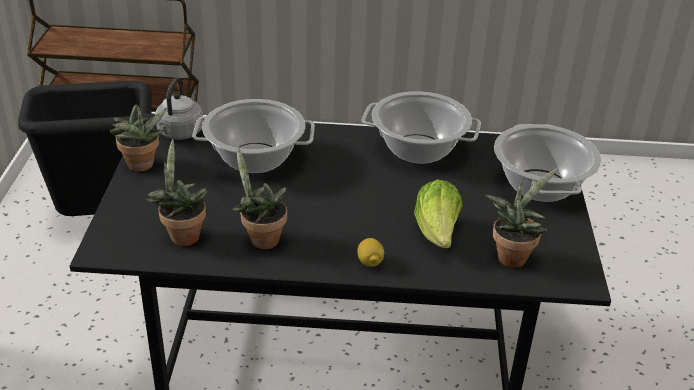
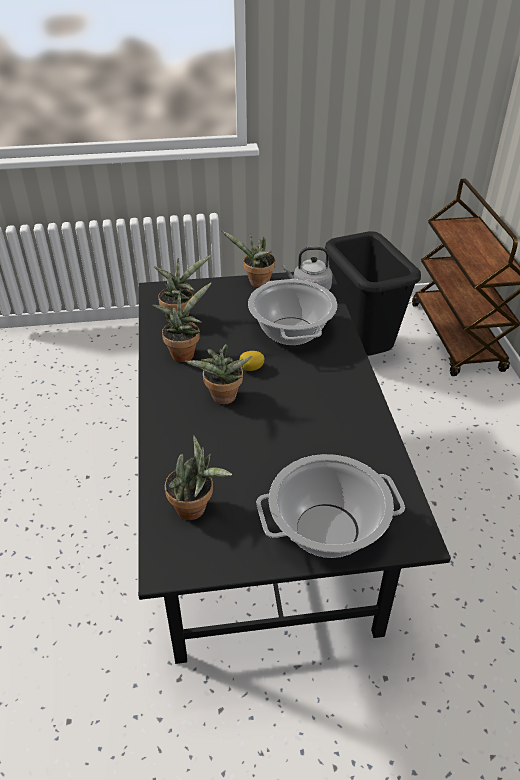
camera: 80 degrees right, 5 degrees up
(356, 220) = (222, 399): none -> potted plant
(370, 262) = (167, 414): lemon -> lemon (251, 368)
(419, 149) = (354, 427): cooking pot -> none
(437, 233) = (217, 452): lettuce -> none

